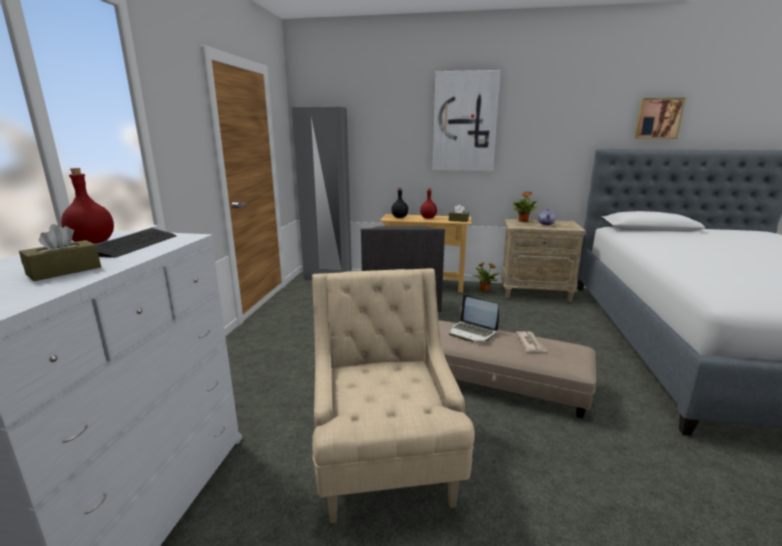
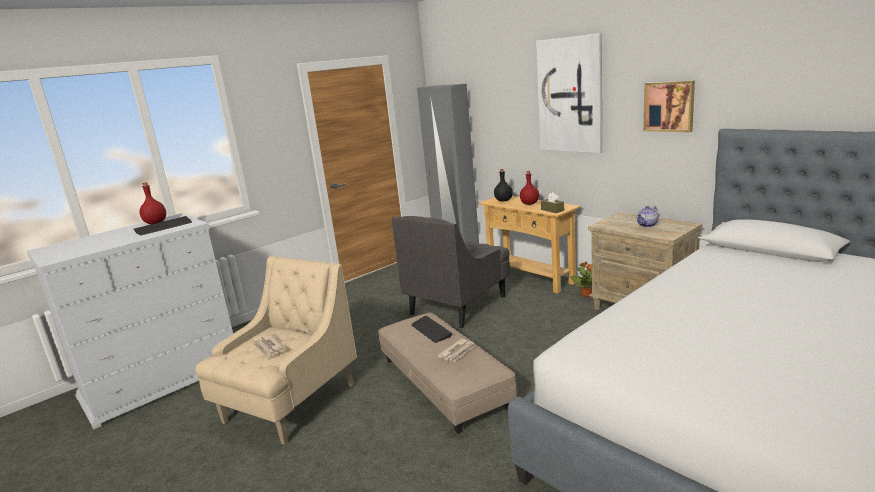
camera: 40 degrees right, 0 degrees up
(64, 271) = (111, 241): brown tissue box -> none
(398, 388) = (269, 348): none -> newspaper
(472, 332) = (431, 330): laptop -> keyboard
(523, 221) = (630, 217): potted plant -> none
(658, 118) = (815, 84): picture -> picture (669, 106)

